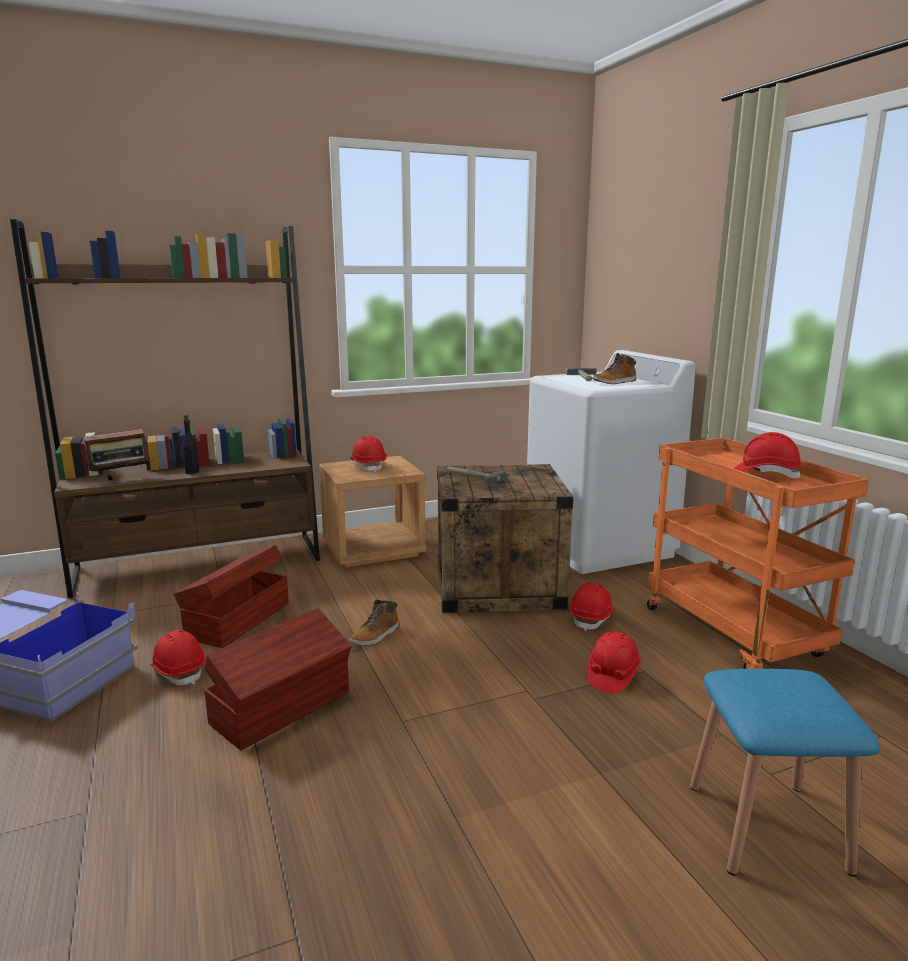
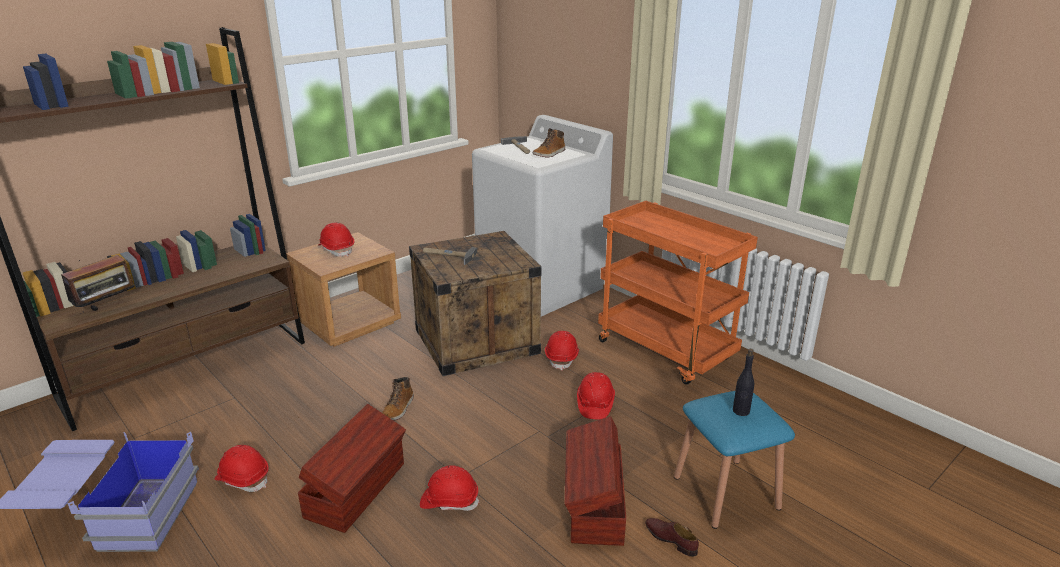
camera: 20 degrees left, 10 degrees up
(192, 472) = (175, 287): black bottle -> black bottle (741, 411)
(237, 620) = (264, 419): brown storage box -> brown storage box (594, 504)
(654, 871) = (670, 539): none -> brown shoe
(765, 474) = (685, 235): red hard hat -> red hard hat (449, 501)

